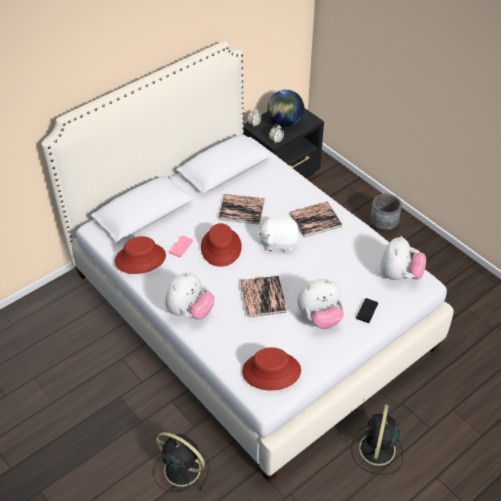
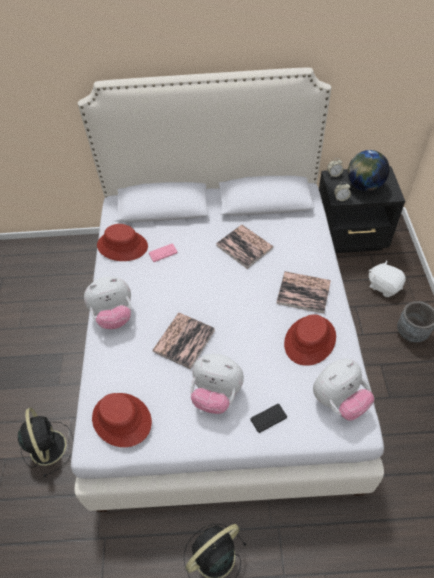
camera: 40 degrees right, 5 degrees up
(221, 247) = (194, 272): red hat -> red hat (310, 340)
(279, 242) = (248, 296): white plush toy -> white plush toy (384, 286)

